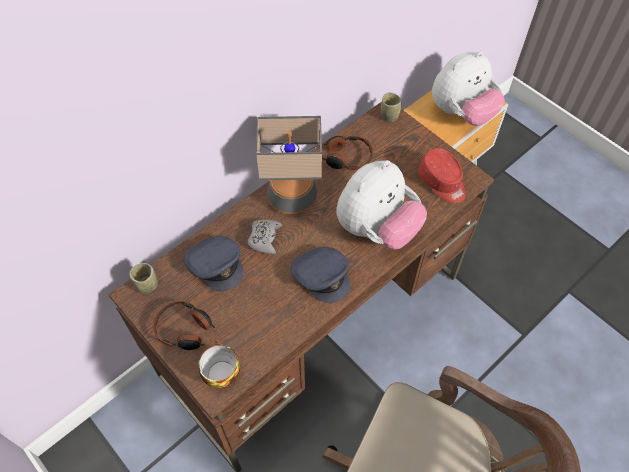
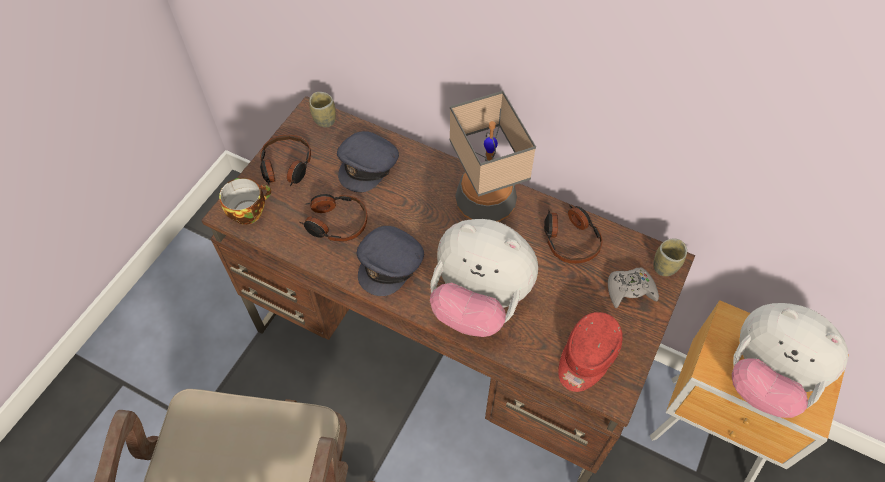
camera: 70 degrees right, 0 degrees up
(264, 238) = (418, 195): grey game controller -> grey game controller (630, 290)
(264, 305) = (335, 223): none -> headphones

